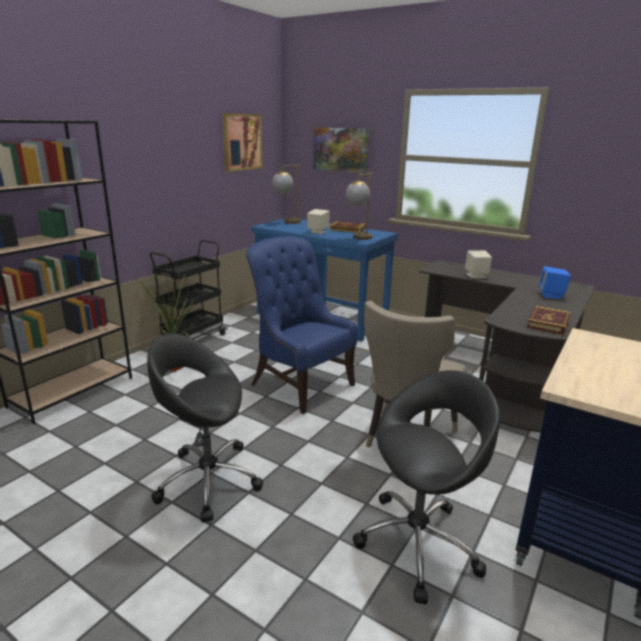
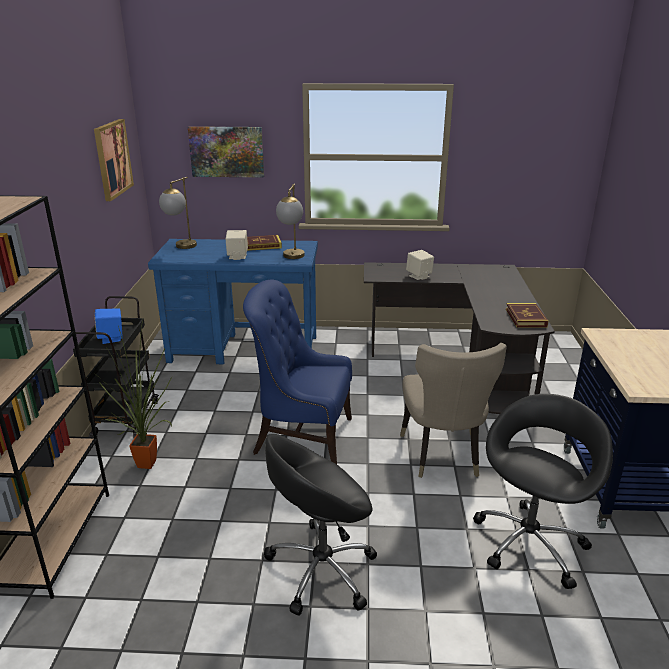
camera: 30 degrees left, 5 degrees up
(551, 295) = (497, 285): blue speaker -> blue speaker (111, 338)

